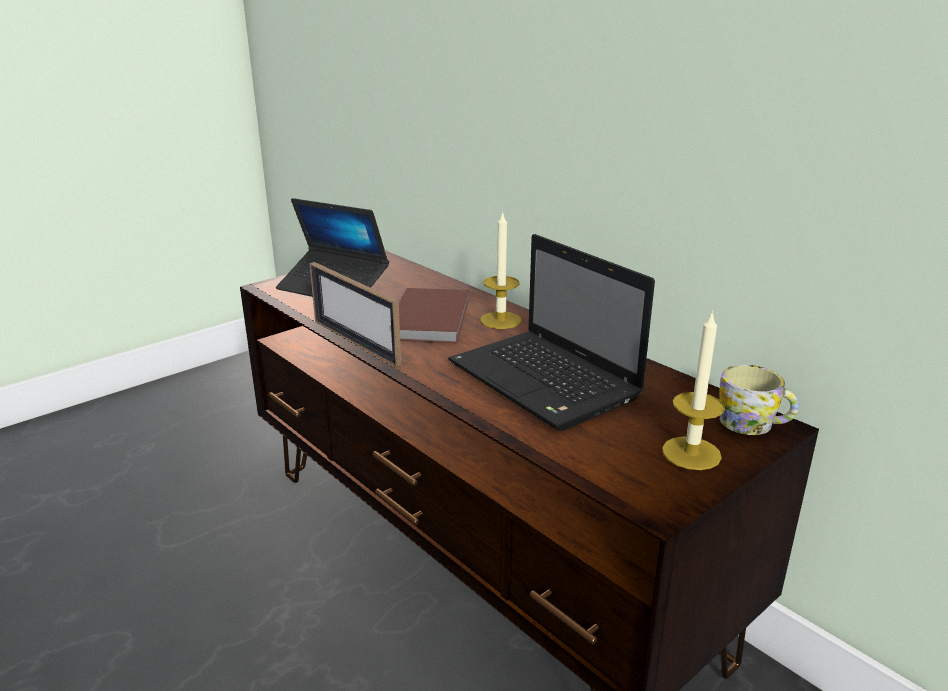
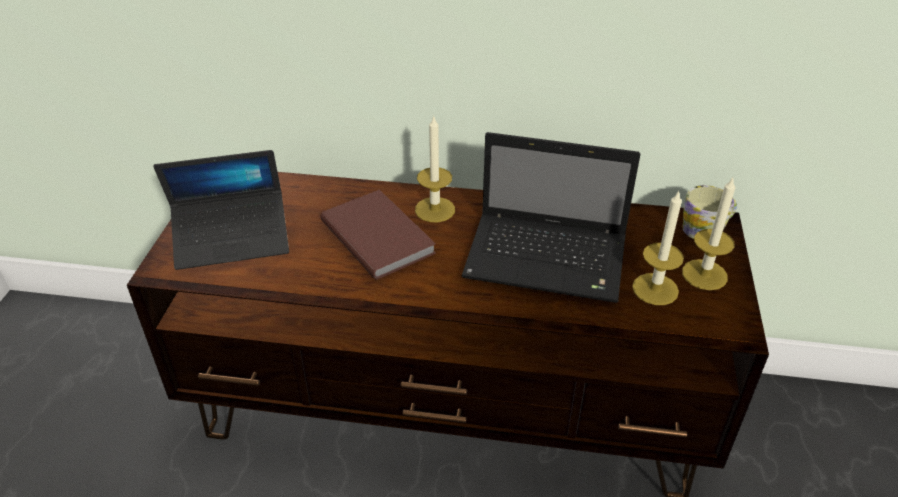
camera: 40 degrees left, 15 degrees up
(355, 342) = (352, 296): picture frame -> none
(617, 440) = (655, 289): none -> candle

